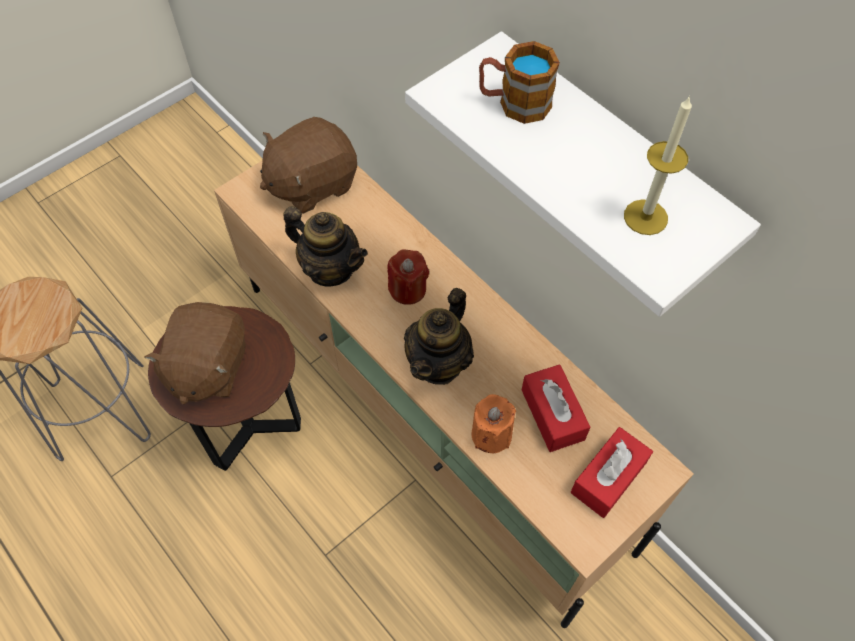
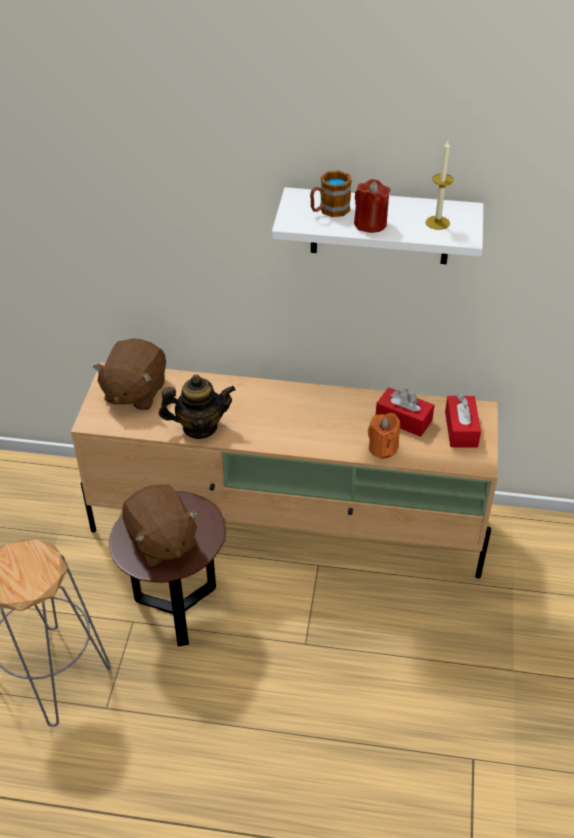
camera: 40 degrees left, 15 degrees down
(407, 289) = (258, 410): red candle -> red candle (370, 224)
(439, 363) = (317, 434): teapot -> none

